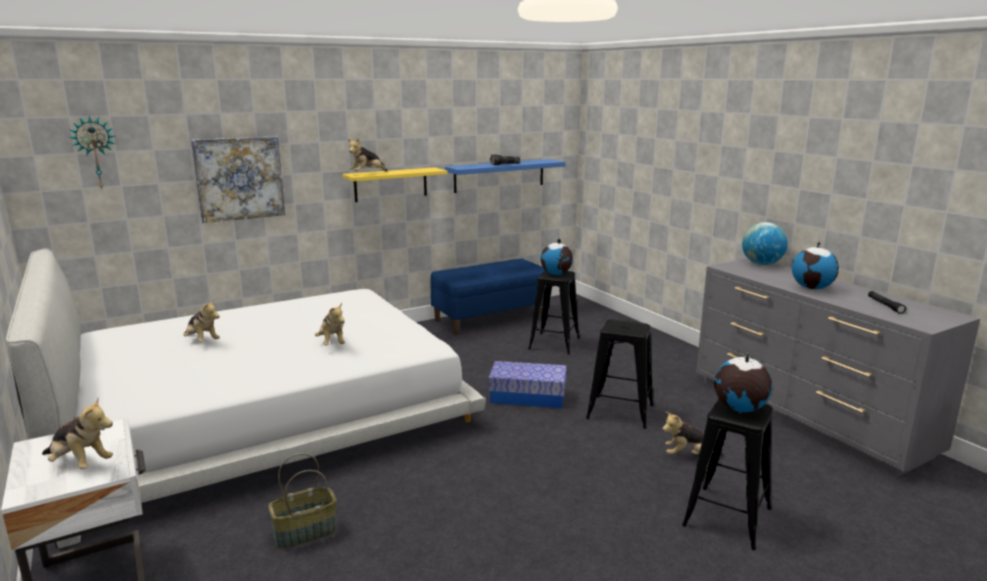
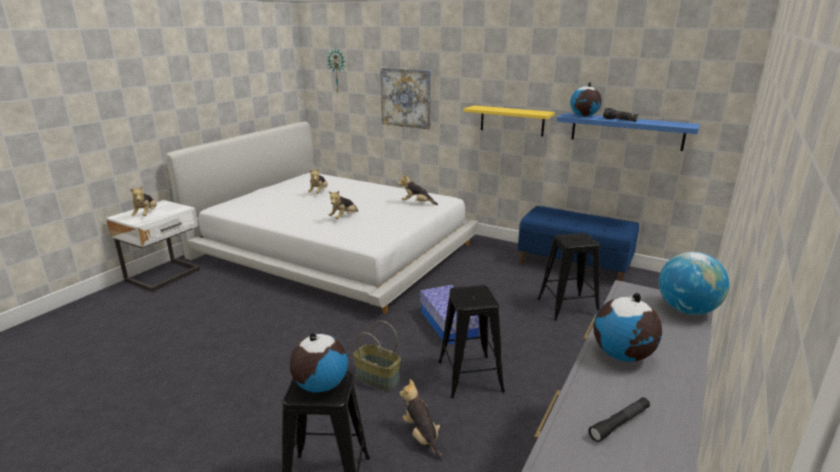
camera: 60 degrees right, 5 degrees up
(305, 534) = (220, 307): basket -> basket (376, 378)
(367, 174) = (483, 108): plush toy -> plush toy (417, 203)
(556, 274) = (577, 239): globe -> globe (584, 116)

